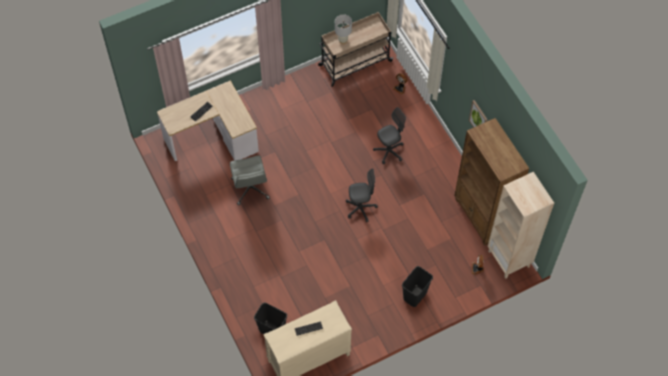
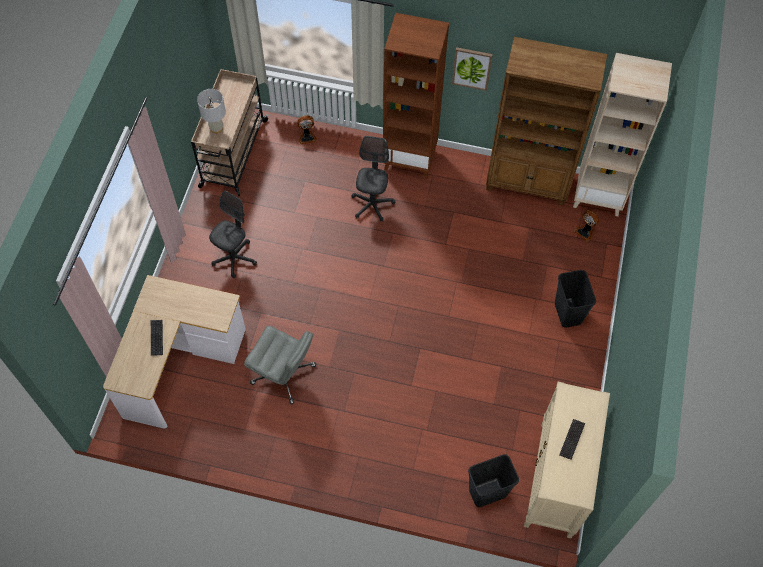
camera: 50 degrees left, 0 degrees up
(360, 208) = (415, 283): grey office chair -> grey office chair (234, 258)
(437, 147) = (410, 159): none -> brown bookcase

